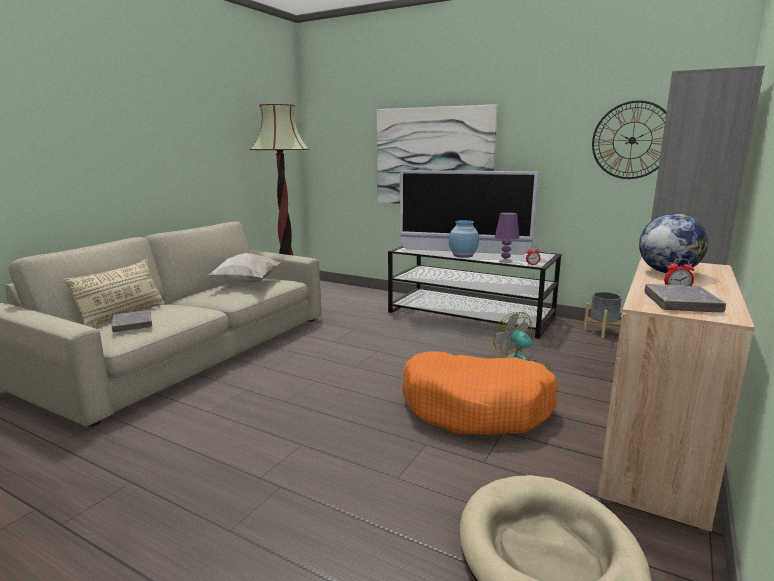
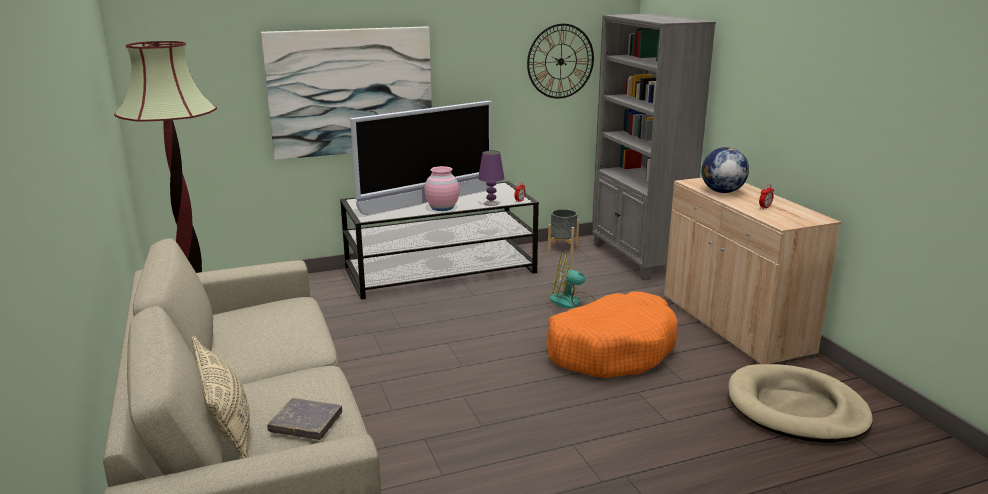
camera: 50 degrees left, 5 degrees up
(246, 283) = (264, 323): white pillow -> none
(463, 255) = (442, 207): blue vase -> pink vase
(681, 303) = (787, 216): grey book -> none

